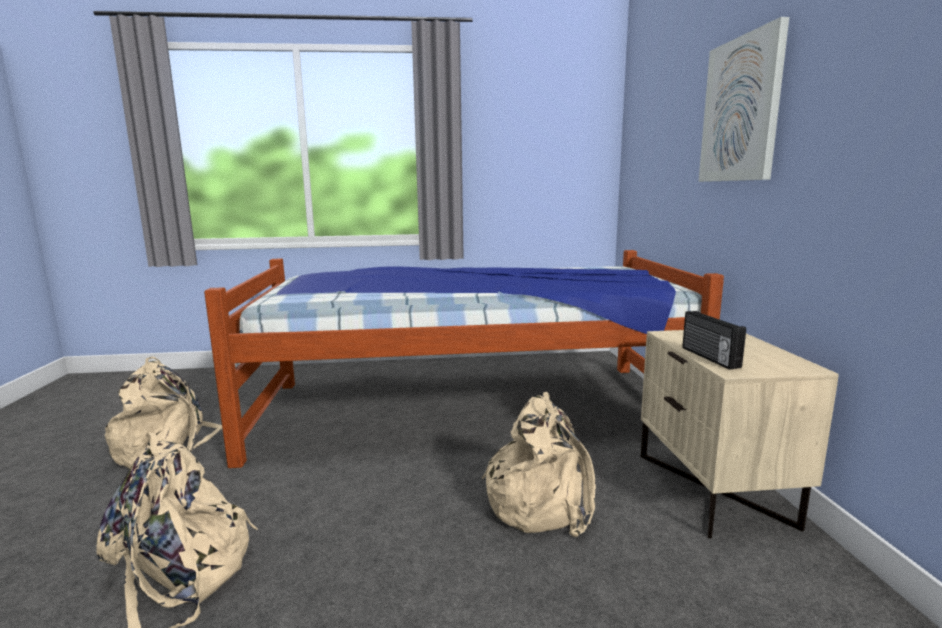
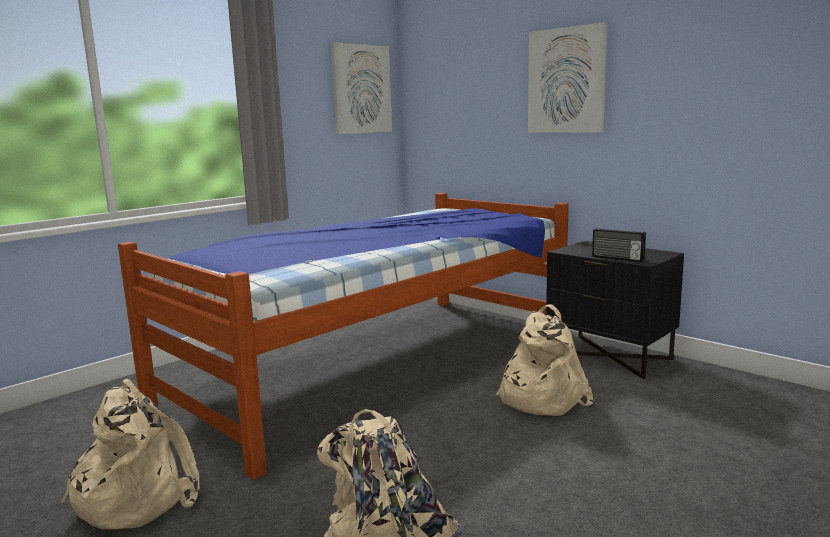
camera: 40 degrees left, 0 degrees up
(568, 138) = (361, 89): none -> picture
(714, 489) = (610, 356): beige nightstand -> black nightstand

